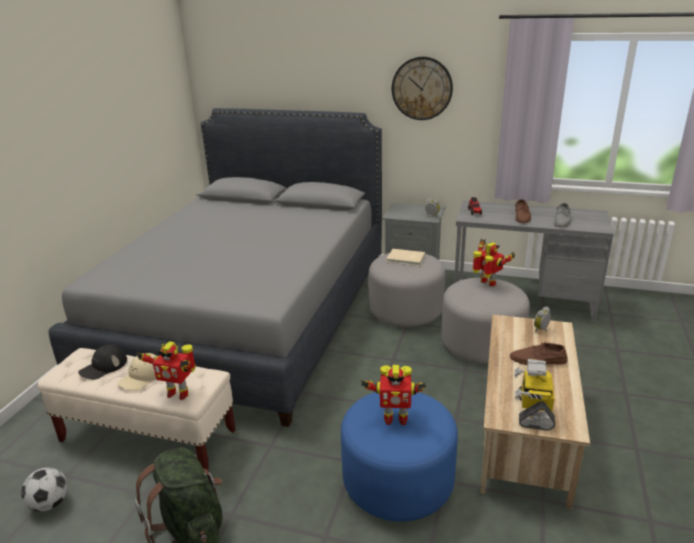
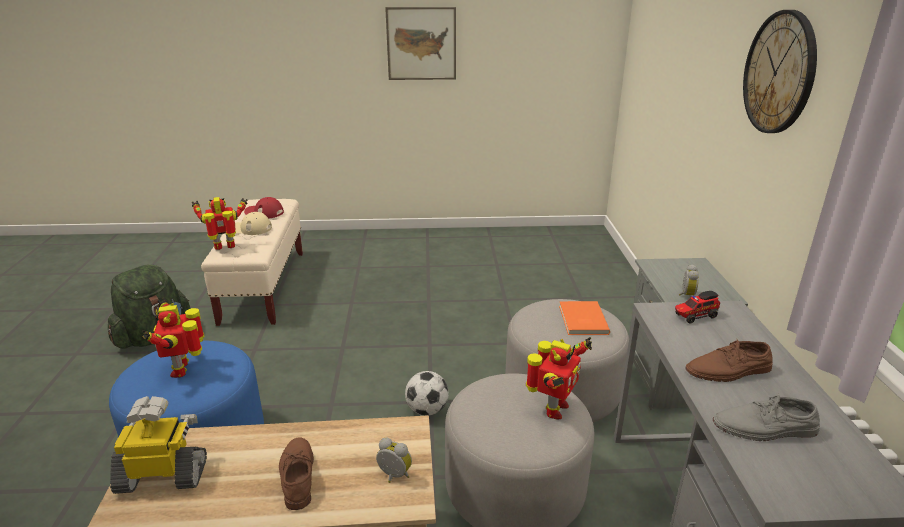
camera: 70 degrees right, 0 degrees up
(50, 504) = (189, 274): football -> football (427, 410)
(82, 142) = (421, 44): none -> picture
(103, 366) = (264, 212): black cap -> red cap
(178, 393) = (225, 247): toy robot -> toy robot turned 75 degrees clockwise
(249, 316) = (470, 282): grey bed -> none
(406, 259) = (581, 320): beige book -> orange book

